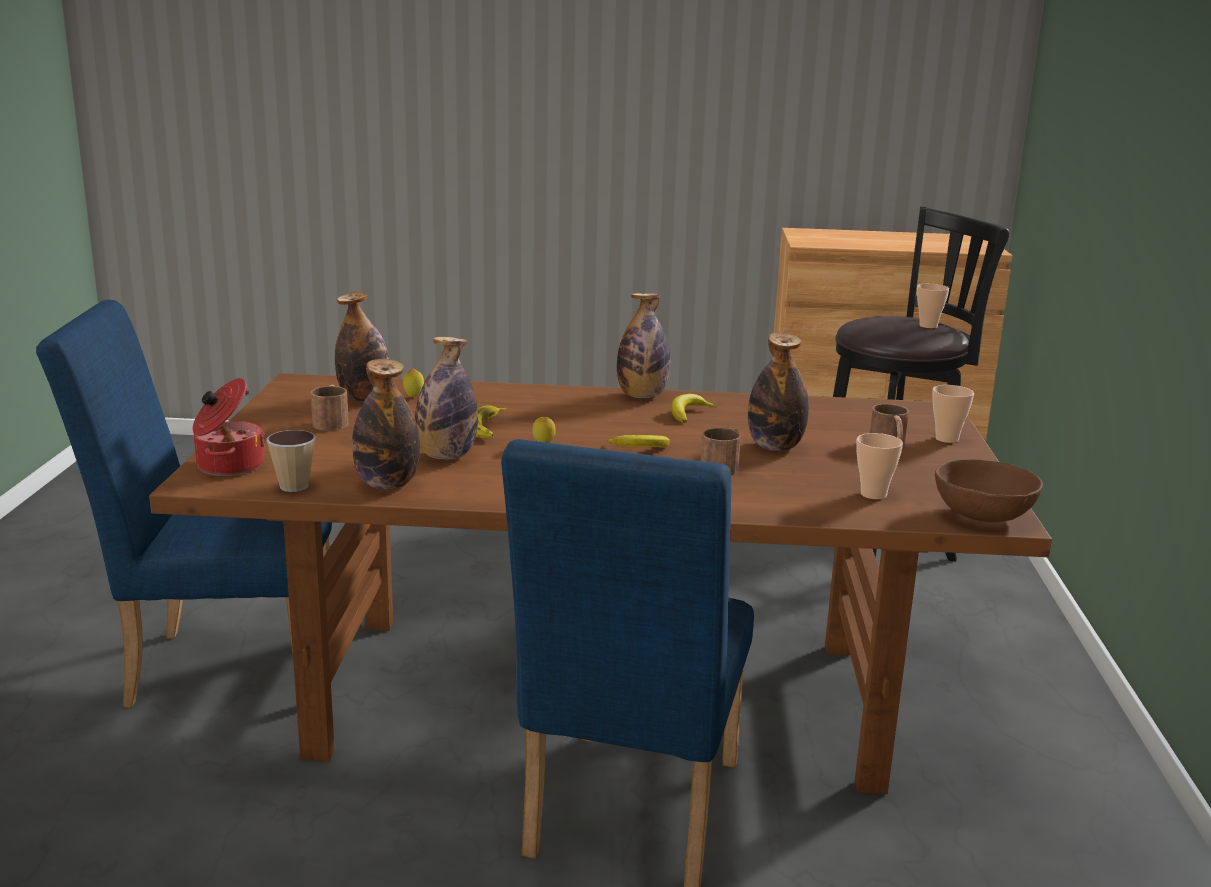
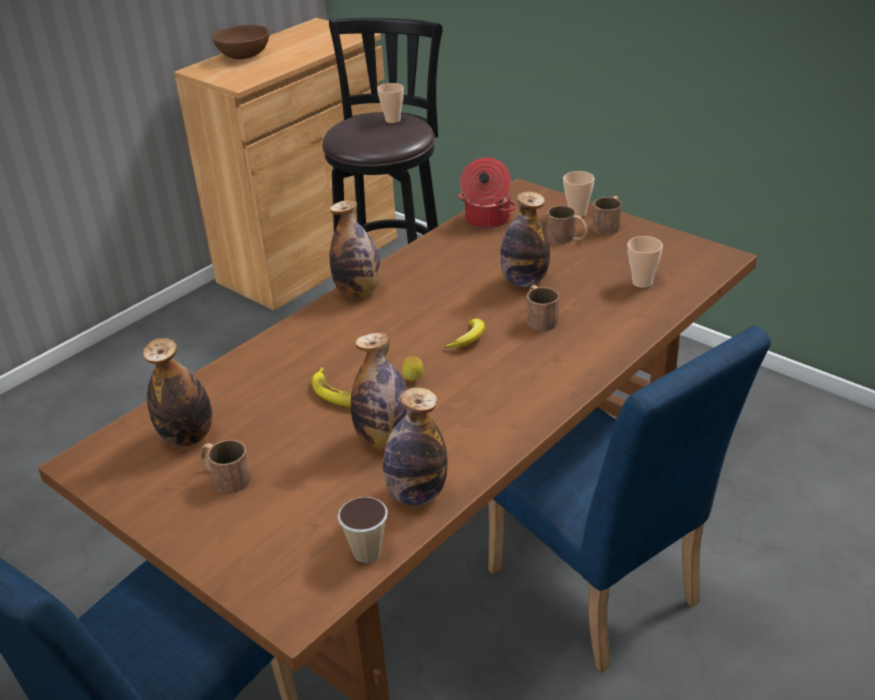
camera: 50 degrees left, 15 degrees up
(228, 466) = (271, 580): cooking pot -> cooking pot (487, 220)
(413, 396) = (216, 406): lemon -> none
(688, 413) = (420, 288): banana -> none
(955, 456) = (609, 225): none -> brown mug
(984, 517) = (709, 261): brown bowl -> brown bowl (244, 56)

